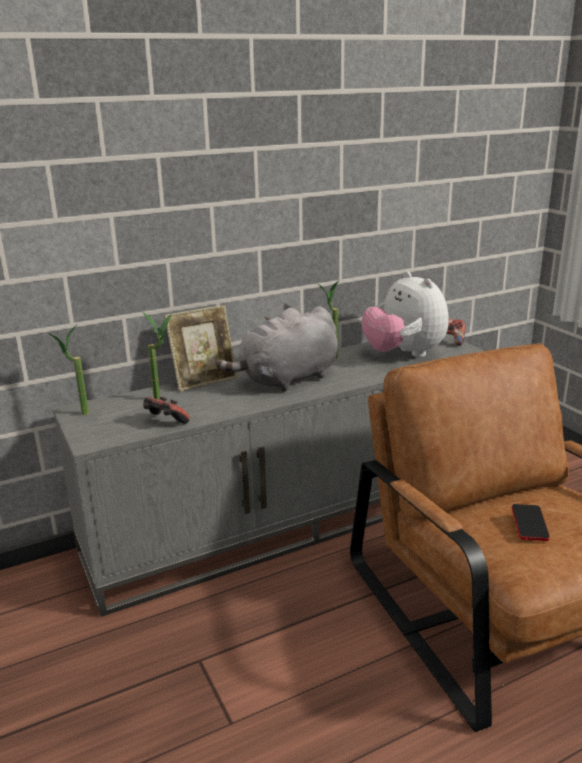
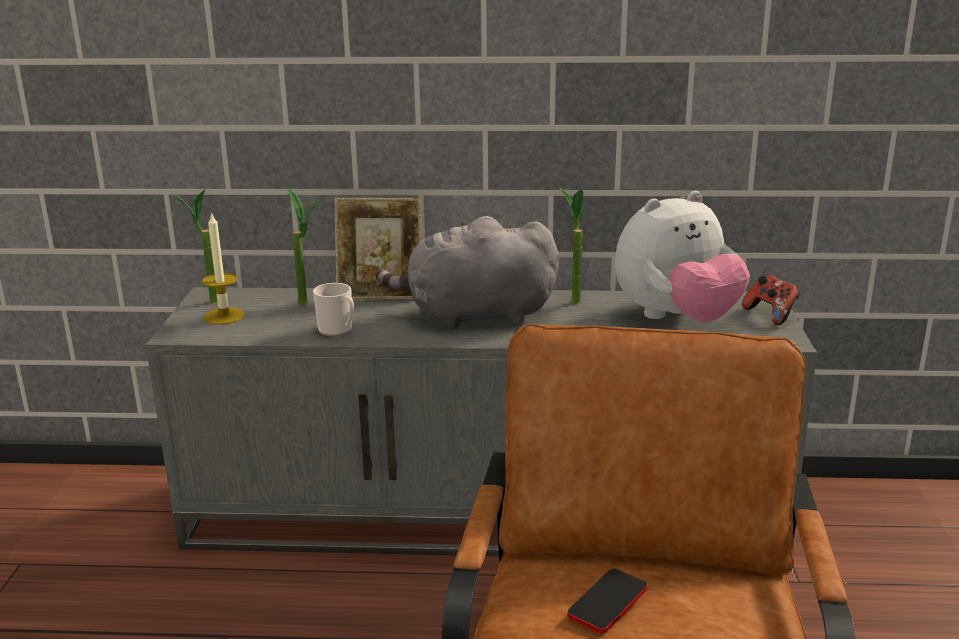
camera: 30 degrees right, 0 degrees up
(109, 421) = (224, 316): none -> candle
(165, 422) = (275, 332): game controller -> none
(209, 410) = (338, 330): none -> mug
(403, 354) = (677, 319): plush toy -> plush toy turned 120 degrees counterclockwise

